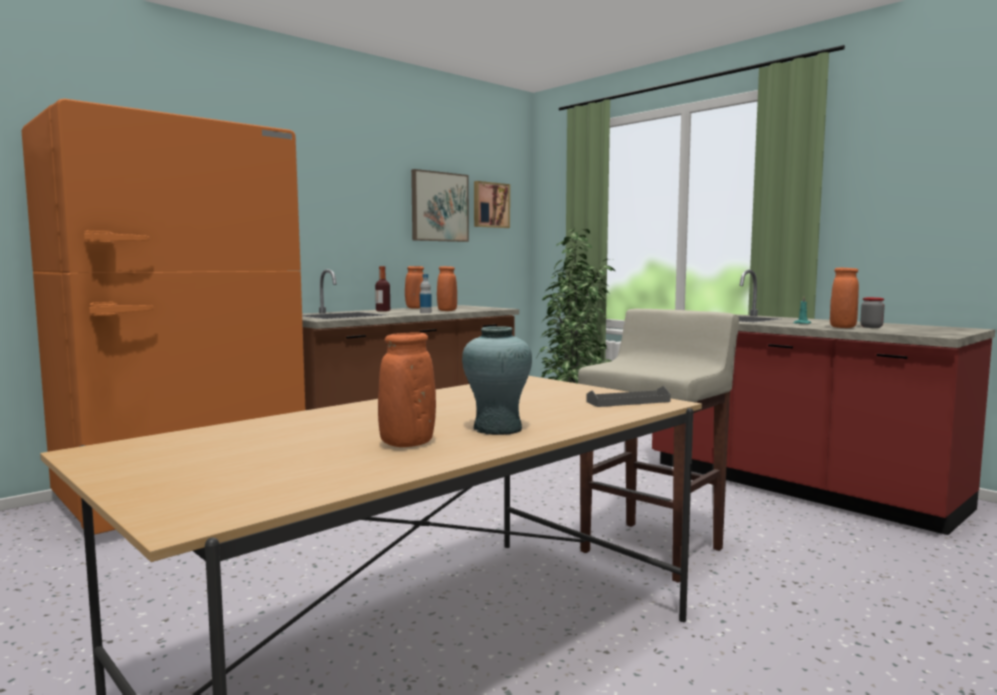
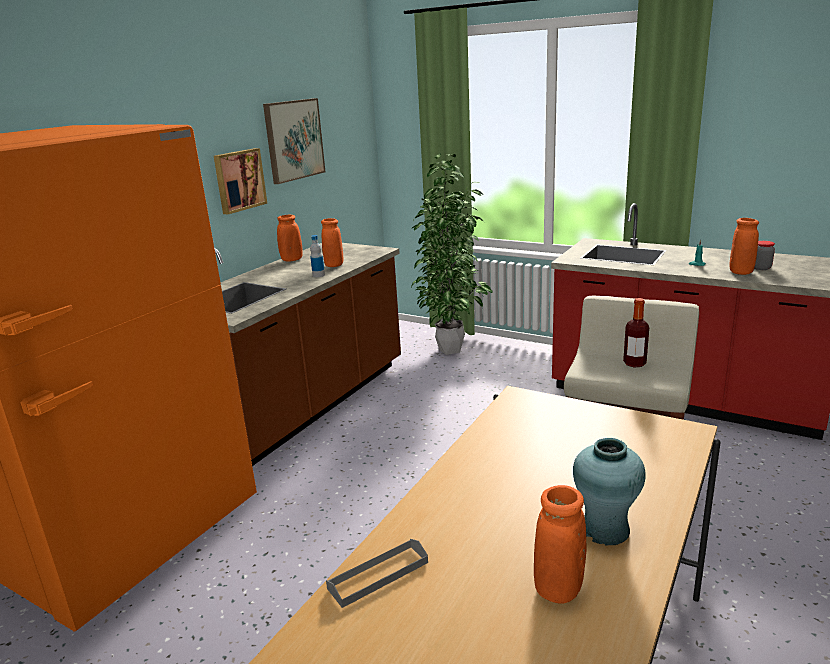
camera: 15 degrees left, 15 degrees up
(383, 311) = (266, 275): bottle -> bottle (634, 363)
(490, 205) = (339, 126): picture -> picture (239, 180)
(628, 402) = (656, 436): grey tray -> grey tray (378, 575)

